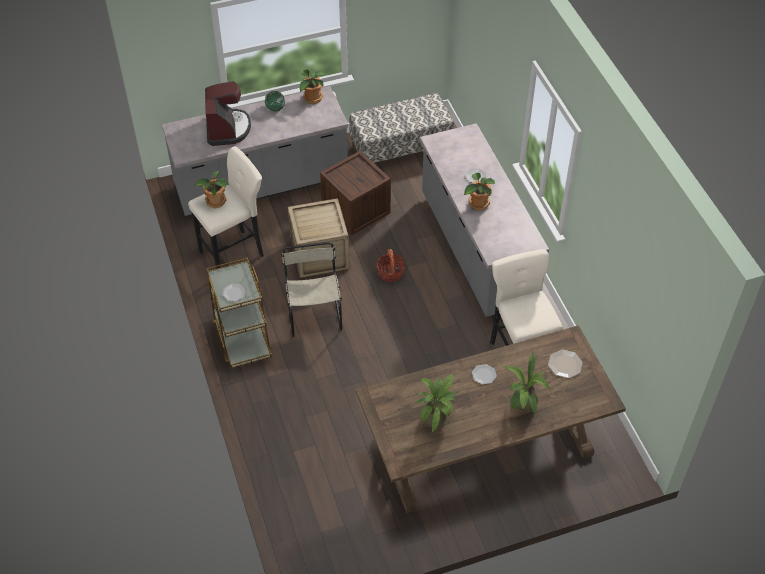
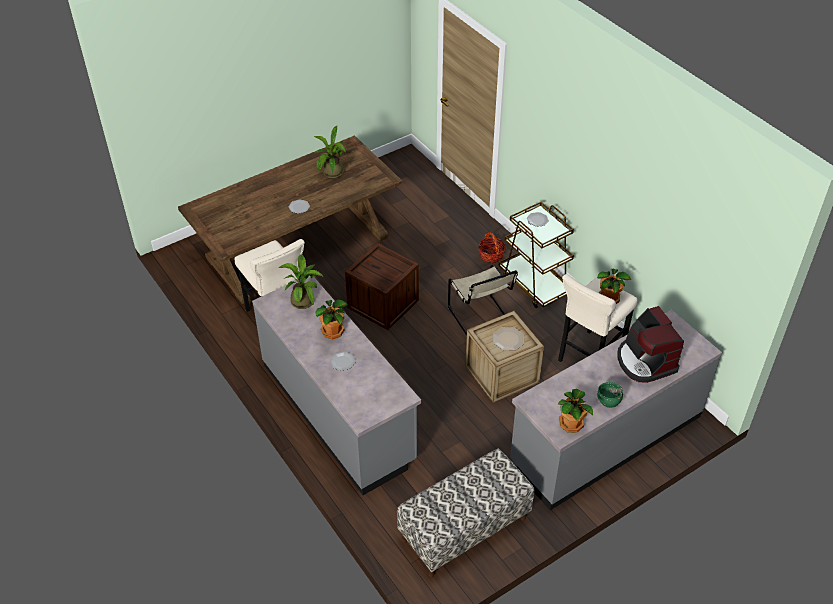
camera: 165 degrees right, 5 degrees down
(356, 210) = (486, 433): crate -> crate (383, 304)
(390, 273) = (422, 370): basket -> basket (491, 255)
(523, 405) = (263, 193): potted plant -> potted plant (303, 299)
(565, 364) = (230, 227): plate -> plate (508, 339)

